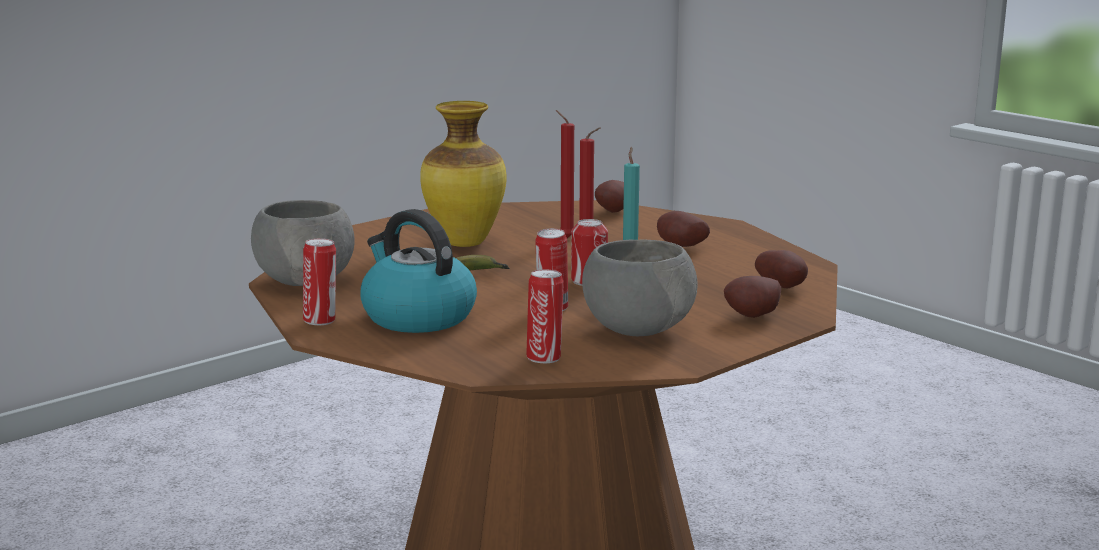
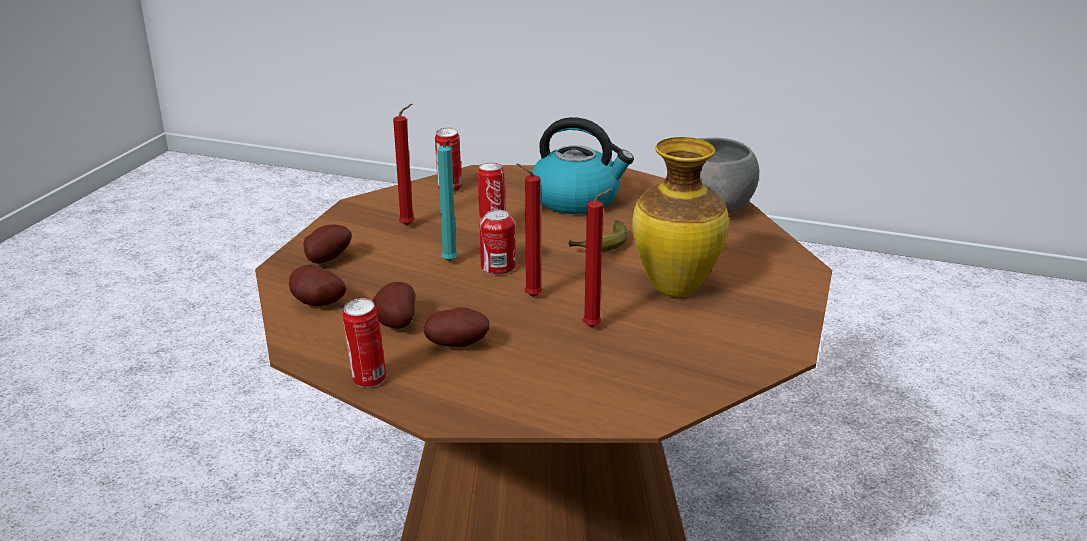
camera: 150 degrees right, 10 degrees up
(321, 321) = (631, 182): can -> can (368, 380)
(614, 212) = (603, 404): potato -> potato (394, 323)
(637, 330) = (409, 225): grey bowl -> red candle

